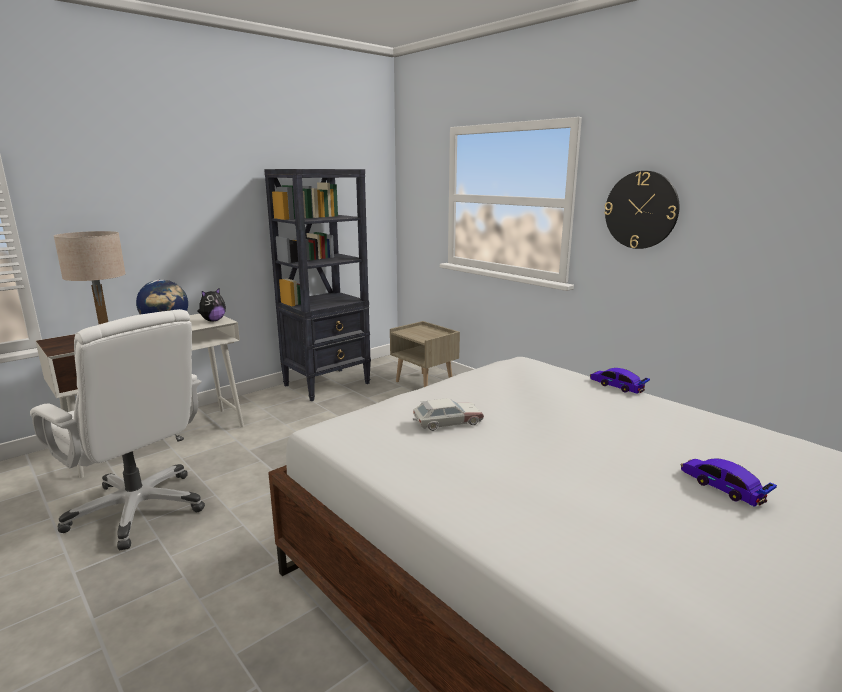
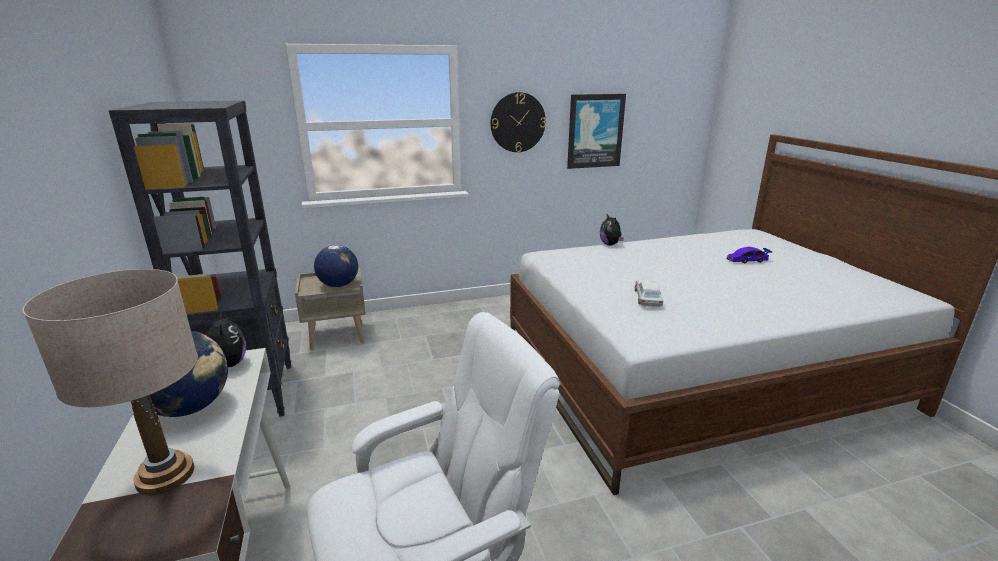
camera: 65 degrees left, 5 degrees up
(422, 336) = (338, 285): none -> globe
(617, 386) = (610, 244): toy car -> plush toy
(764, 234) = (595, 131): none -> picture

